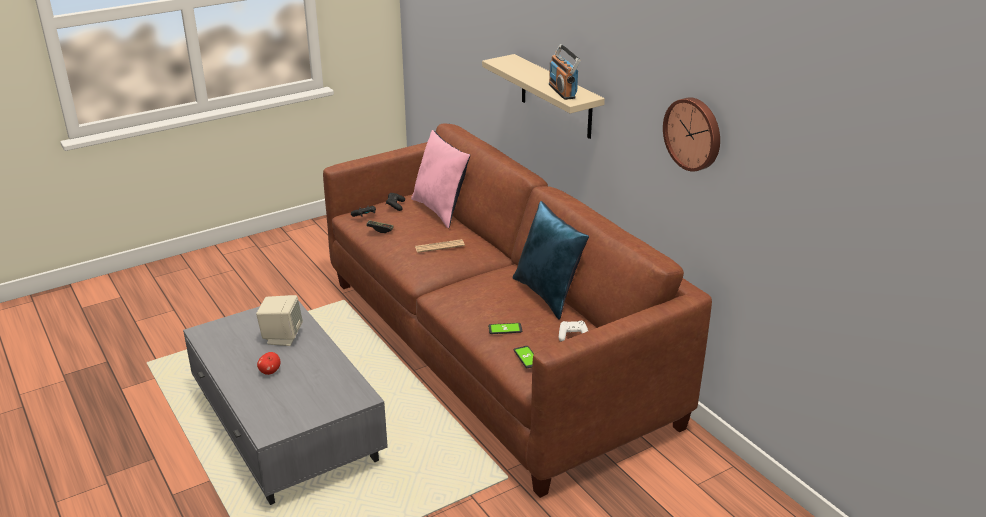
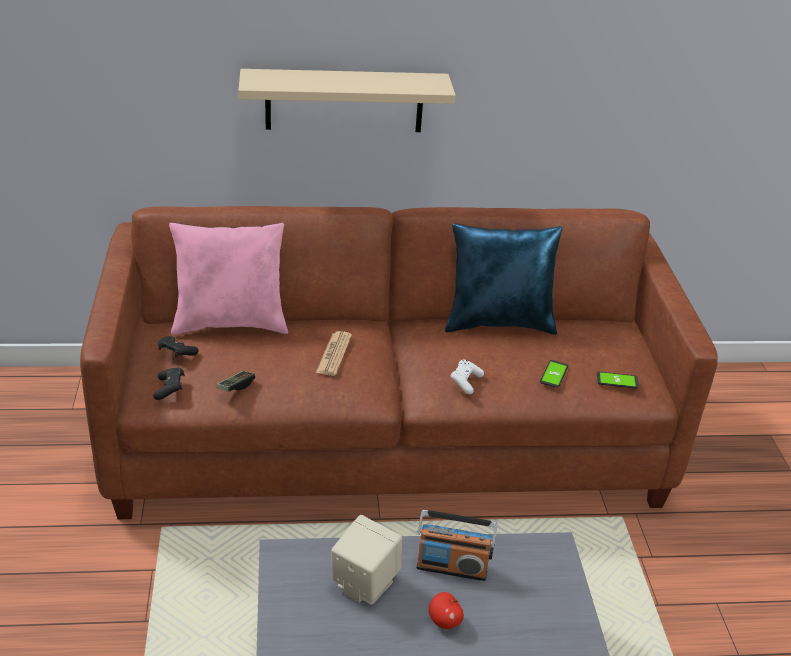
camera: 65 degrees left, 5 degrees up
(562, 91) = (405, 84): radio -> radio (452, 567)
(573, 336) = (594, 338): white game controller -> white game controller (465, 382)
(694, 133) = (607, 68): wall clock -> none

